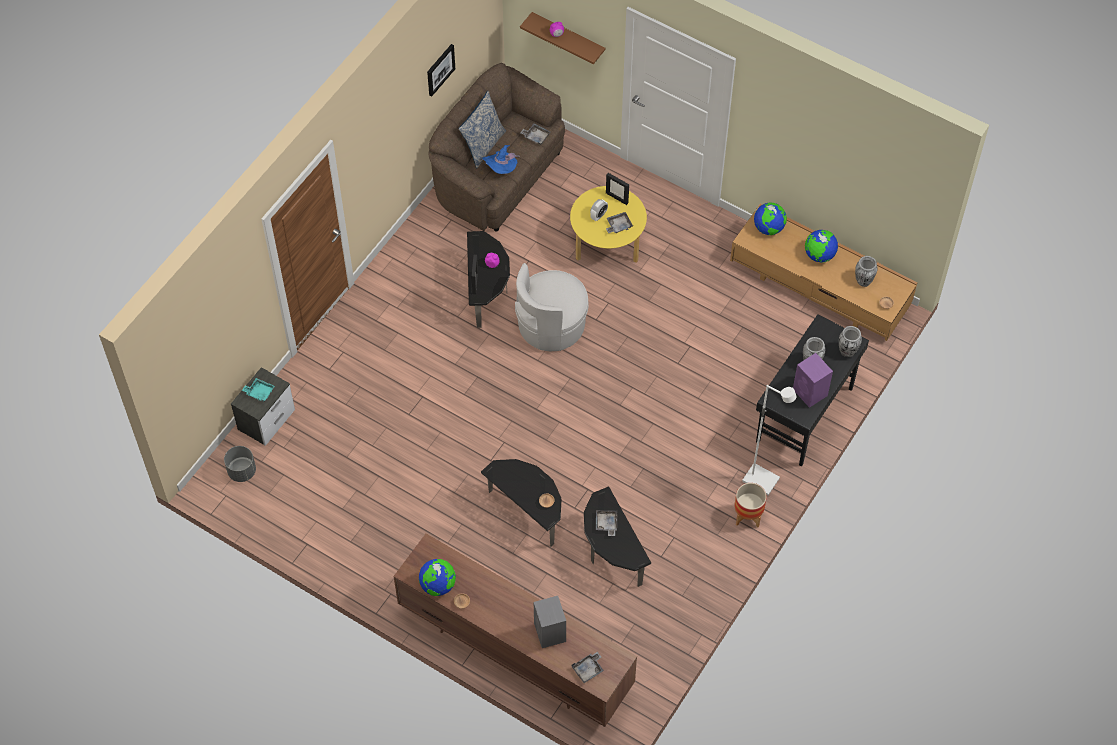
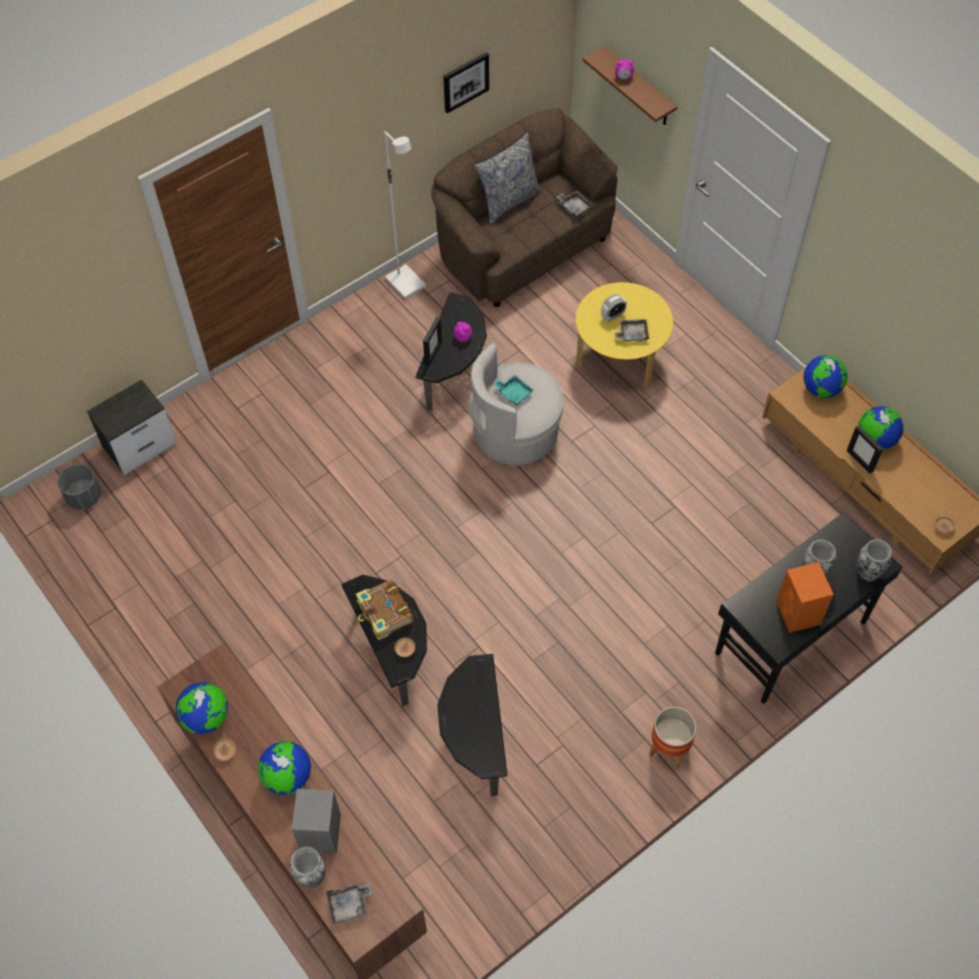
camera: 20 degrees right, 0 degrees up
(259, 392) = (125, 408): turquoise tray -> turquoise tray (513, 393)
(502, 169) = (519, 232): blue hat -> none
(511, 605) = (287, 777): none -> globe
(521, 482) = (384, 614): none -> book
(606, 524) = (469, 703): grey tray -> none
(617, 197) = (643, 301): picture frame -> picture frame (860, 460)
(761, 480) = (704, 705): white floor lamp -> white floor lamp (406, 283)
(810, 393) = (798, 613): purple speaker -> orange speaker
(863, 281) = (922, 489): vase -> vase (312, 876)

